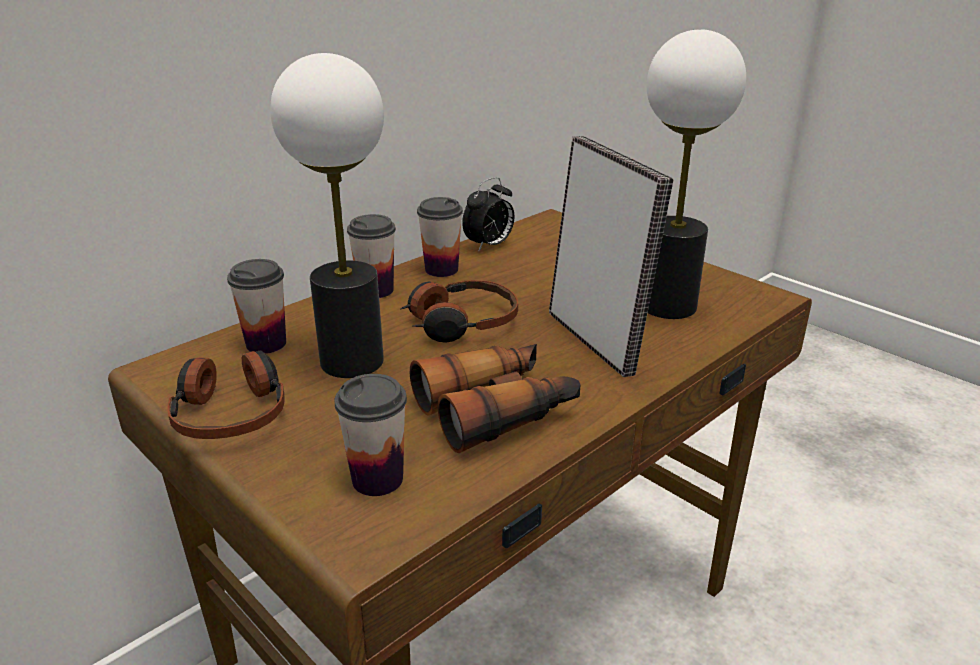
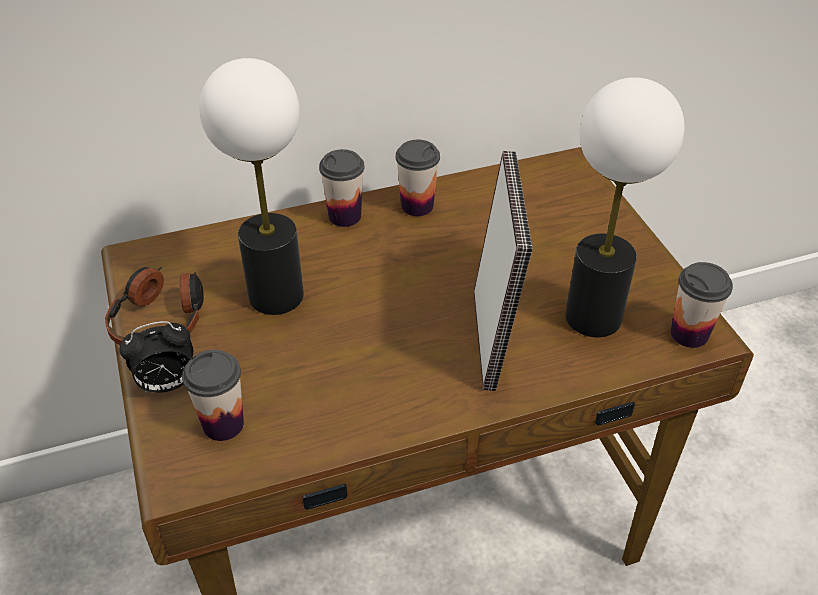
camera: 25 degrees right, 15 degrees up
(266, 343) = (224, 254): cup -> cup (689, 334)
(461, 323) = (390, 279): headphones -> none
(489, 246) = (481, 185): alarm clock -> alarm clock (167, 384)
(497, 410) = (354, 388): binoculars -> none

